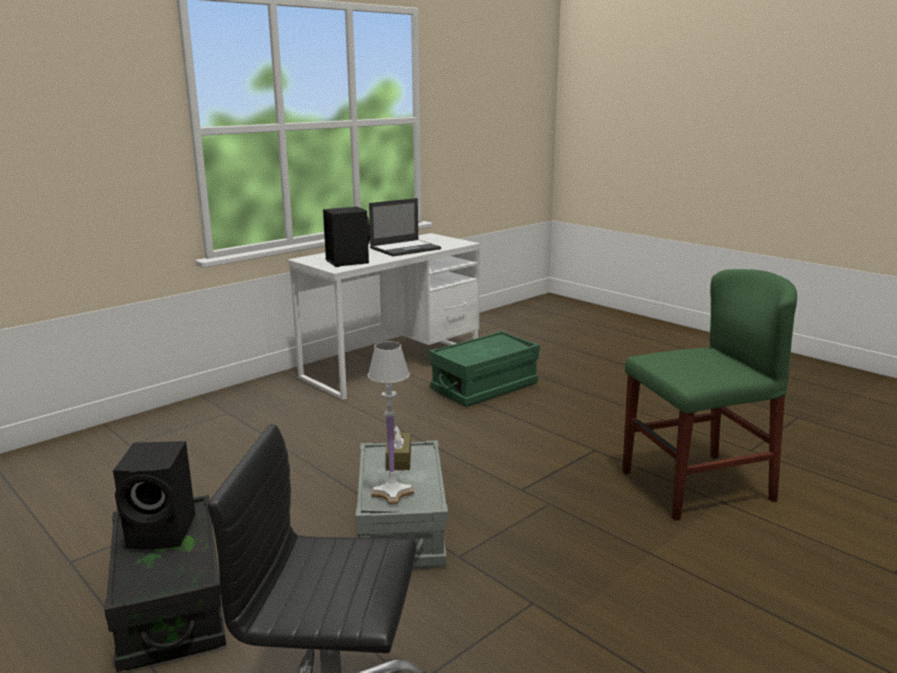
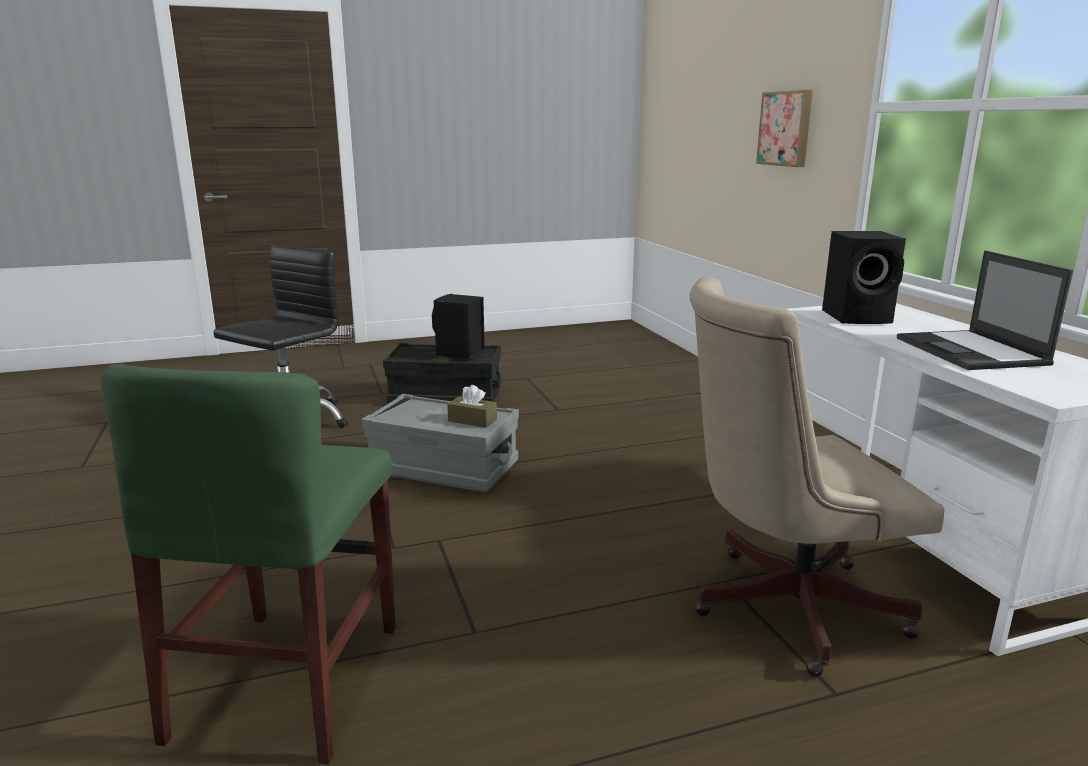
camera: 115 degrees right, 0 degrees up
(79, 157) = (786, 128): none -> picture
(392, 493) = (416, 407): white table lamp -> none
(484, 387) = (782, 606): green storage box -> beige office chair

